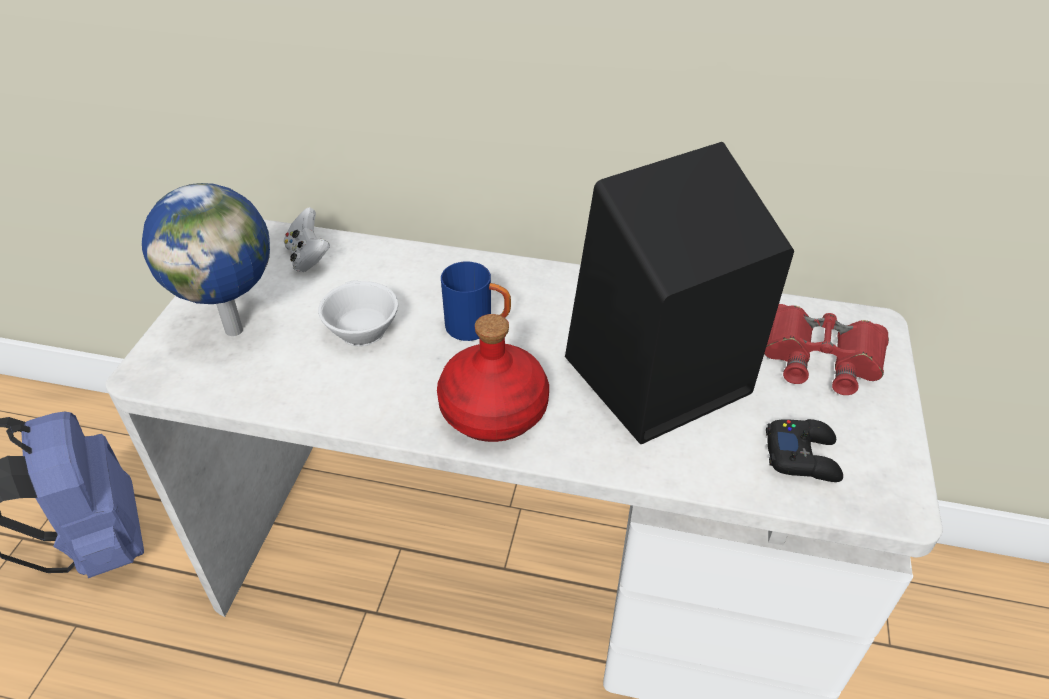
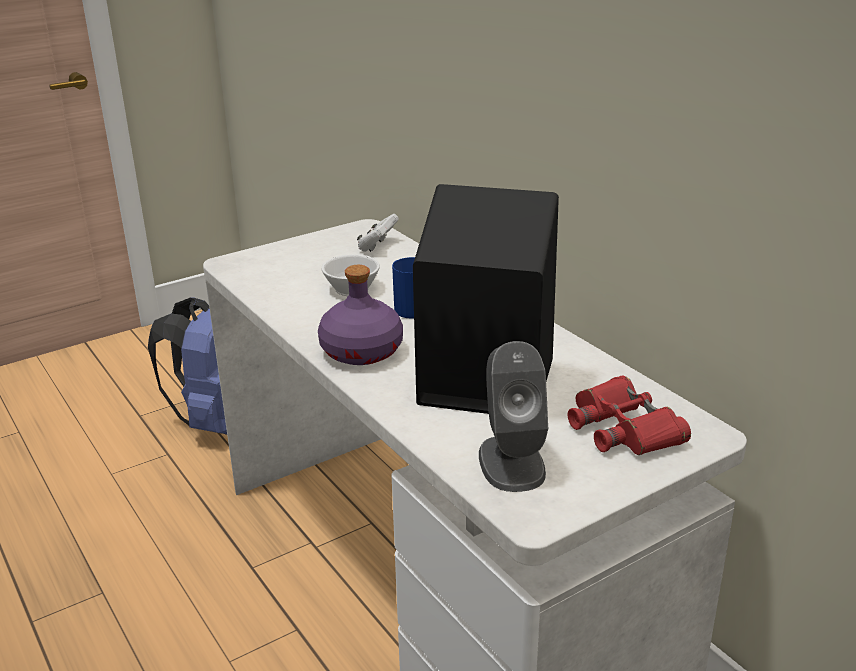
camera: 45 degrees right, 15 degrees down
(235, 328) = (293, 262): globe -> none
(495, 410) = (362, 351): red bottle -> purple bottle
(803, 456) = (511, 462): black game controller -> grey speaker

